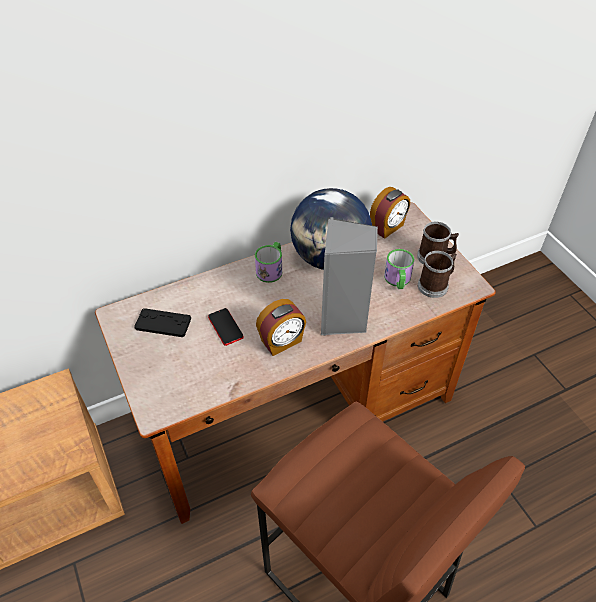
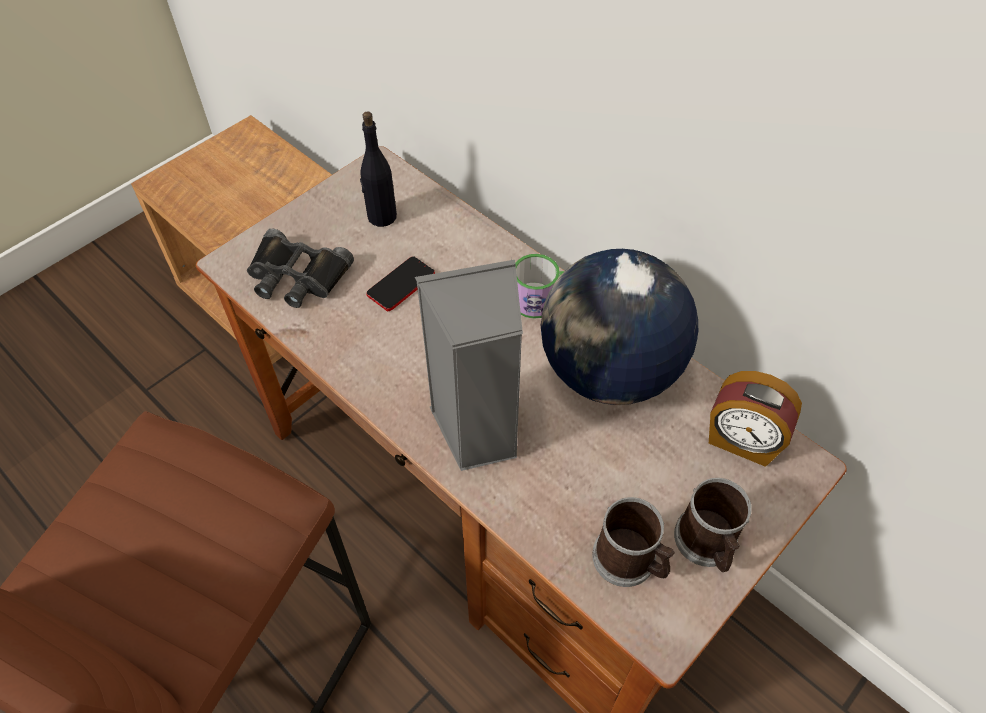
camera: 70 degrees right, 5 degrees up
(163, 323) = (381, 216): black game controller -> black bottle
(189, 378) = (297, 276): none -> black binoculars
(282, 342) = (398, 360): alarm clock -> none
(398, 280) = (608, 492): mug -> none

